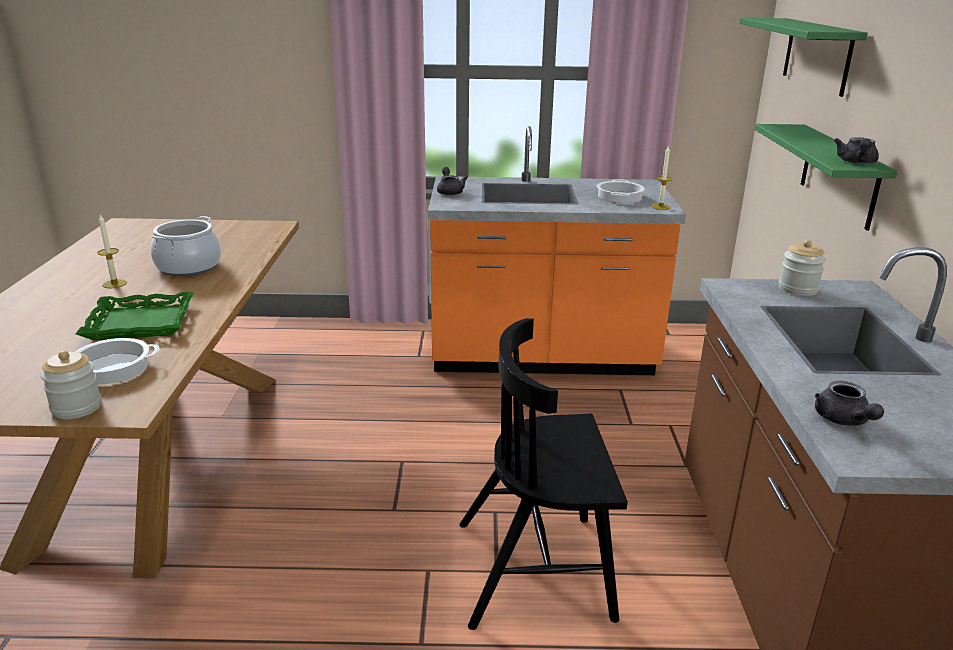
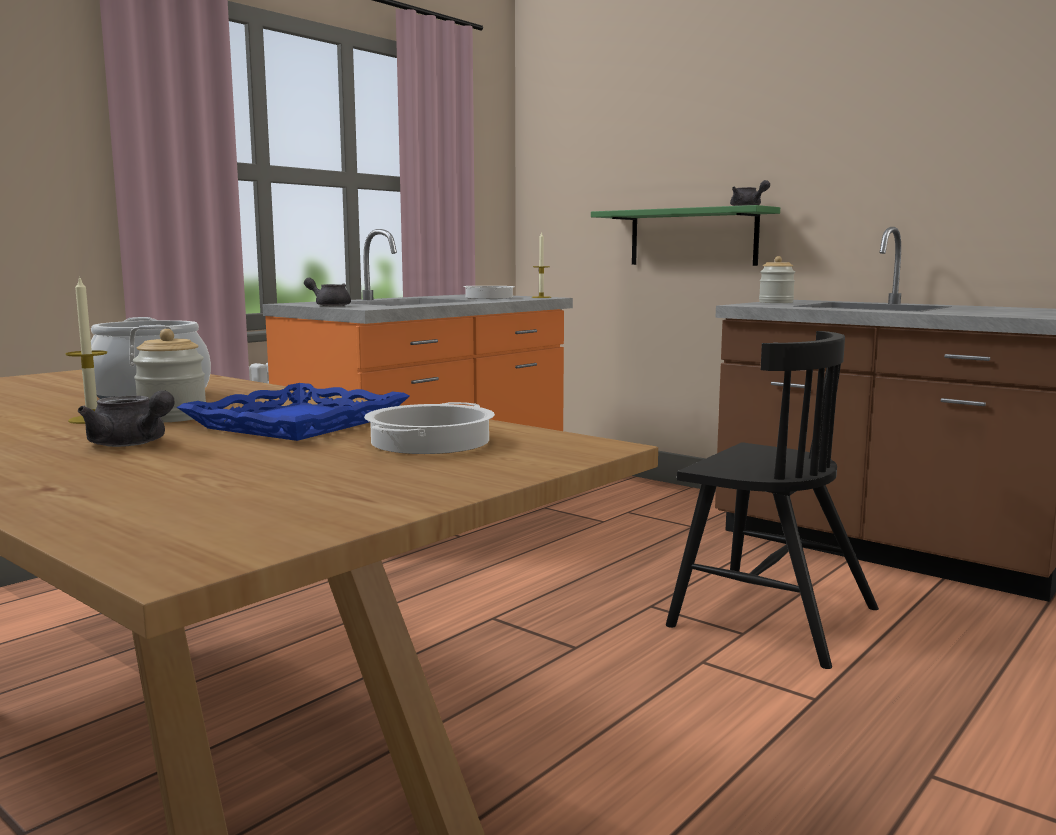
camera: 50 degrees left, 15 degrees down
(76, 407) = (531, 461): jar -> jar (173, 417)
(140, 323) = (298, 423): green tray -> blue tray
(544, 567) = (762, 614): black chair -> black chair turned 90 degrees counterclockwise
(817, 55) = (615, 151): green shelf -> none
(843, 420) = (1000, 314): grey teapot -> grey teapot (132, 444)

